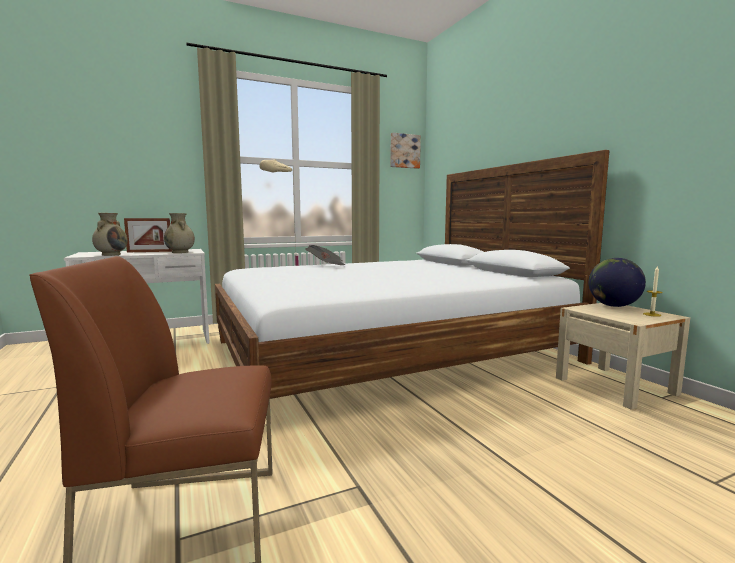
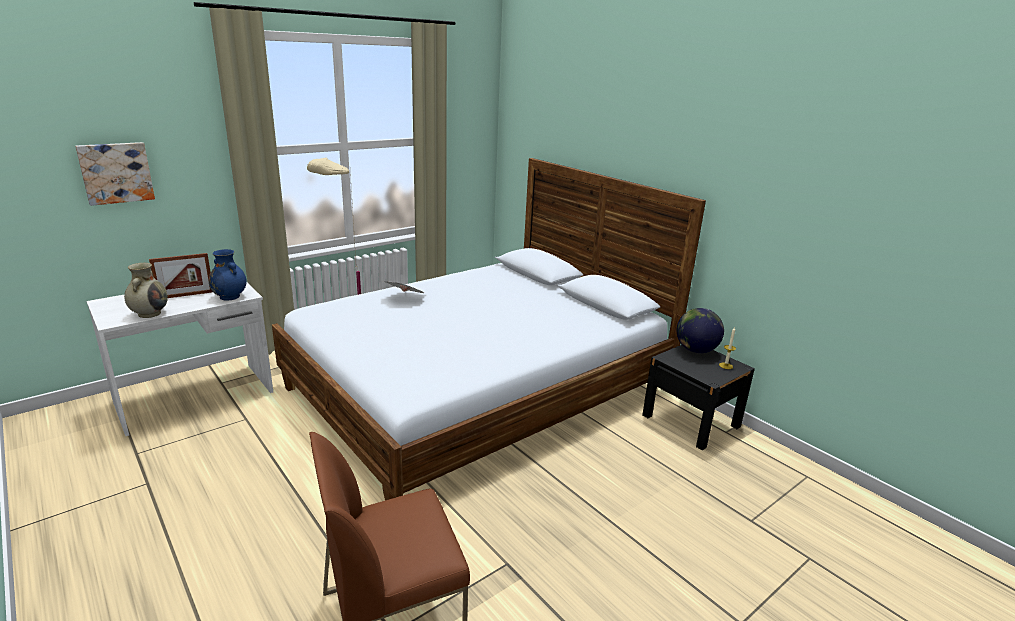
camera: 15 degrees left, 15 degrees up
(180, 252) = (230, 297): beige vase -> blue vase
(404, 151) = (474, 115): picture -> picture (116, 172)
(615, 386) = (691, 421): beige nightstand -> black nightstand

